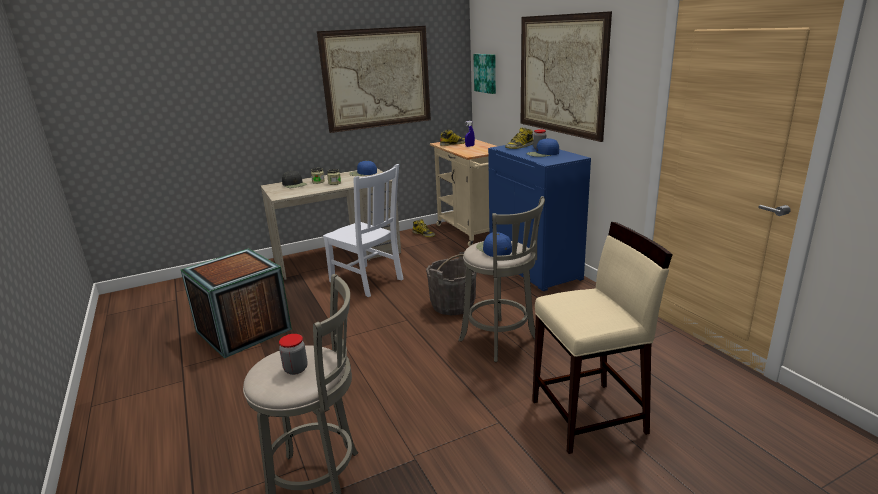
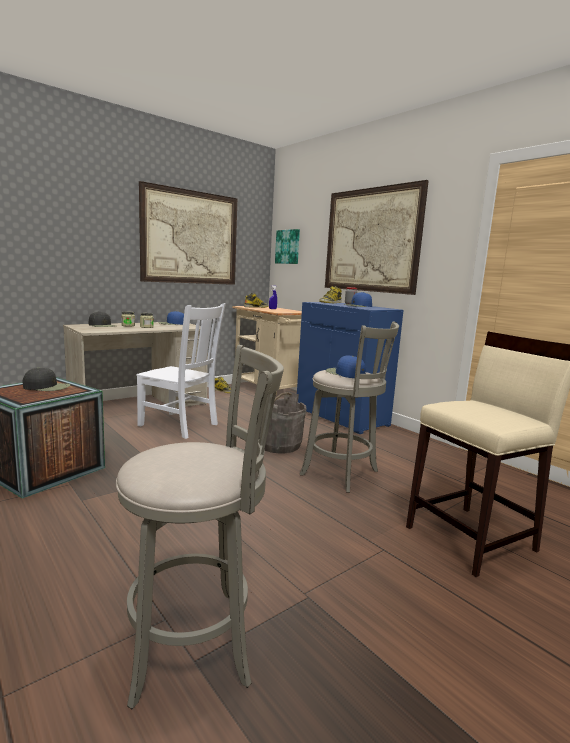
camera: 15 degrees left, 10 degrees down
(238, 263) = (47, 387): none -> black cap
(296, 369) = (194, 462): jar -> none

